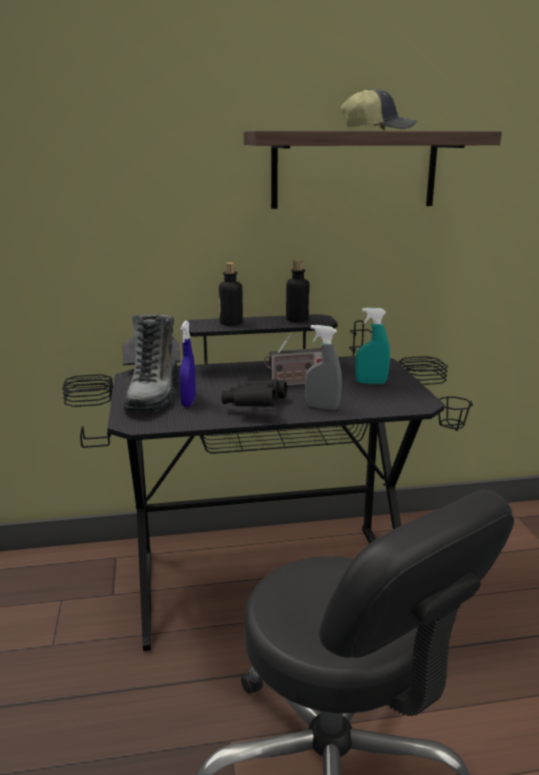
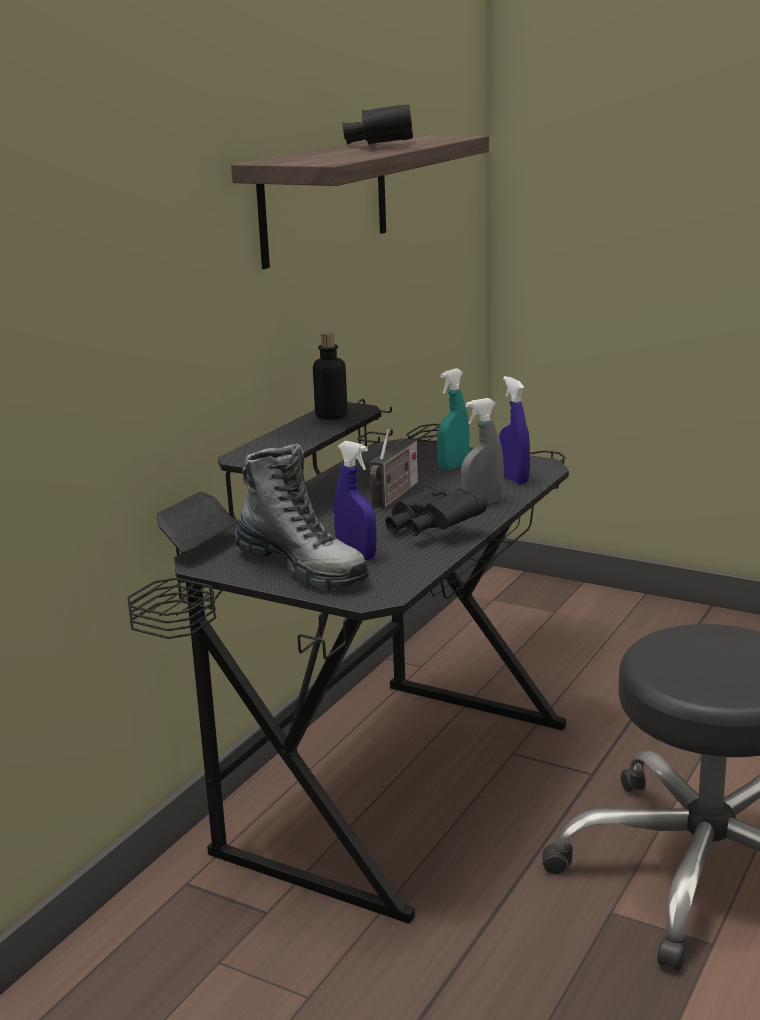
camera: 50 degrees left, 0 degrees up
(231, 323) = (281, 443): bottle -> none
(379, 130) = (380, 146): cap -> black binoculars
(380, 403) = (513, 479): none -> blue spray bottle

